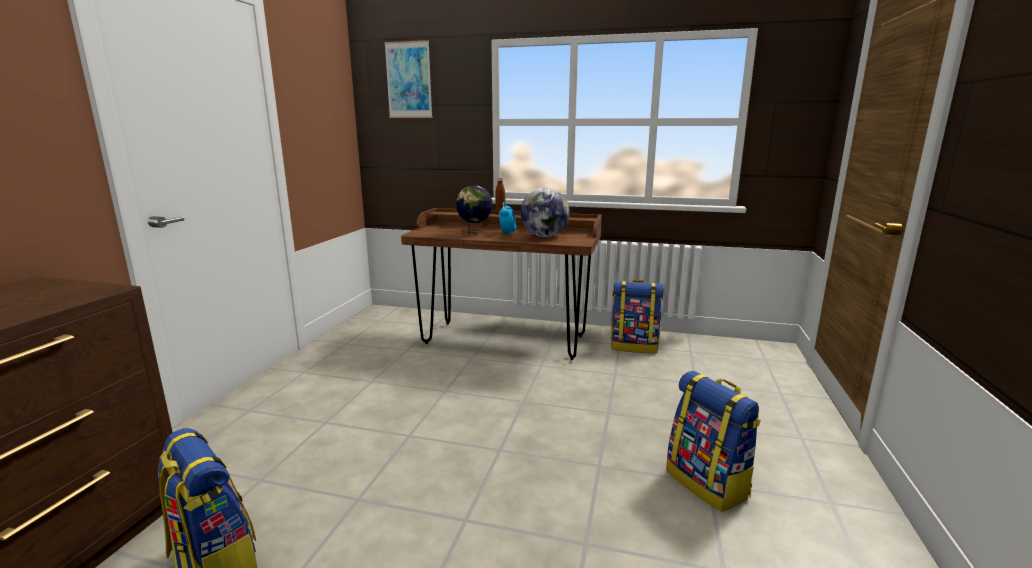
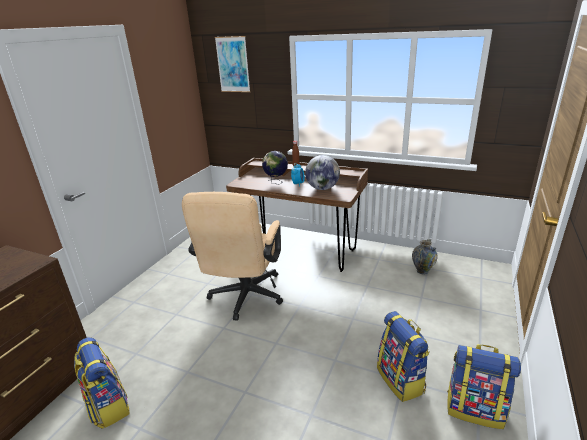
camera: 10 degrees right, 10 degrees up
(435, 397) = (244, 298): none -> beige office chair
(634, 346) = (388, 261): backpack -> backpack (475, 409)
(684, 354) = (422, 271): none -> vase

